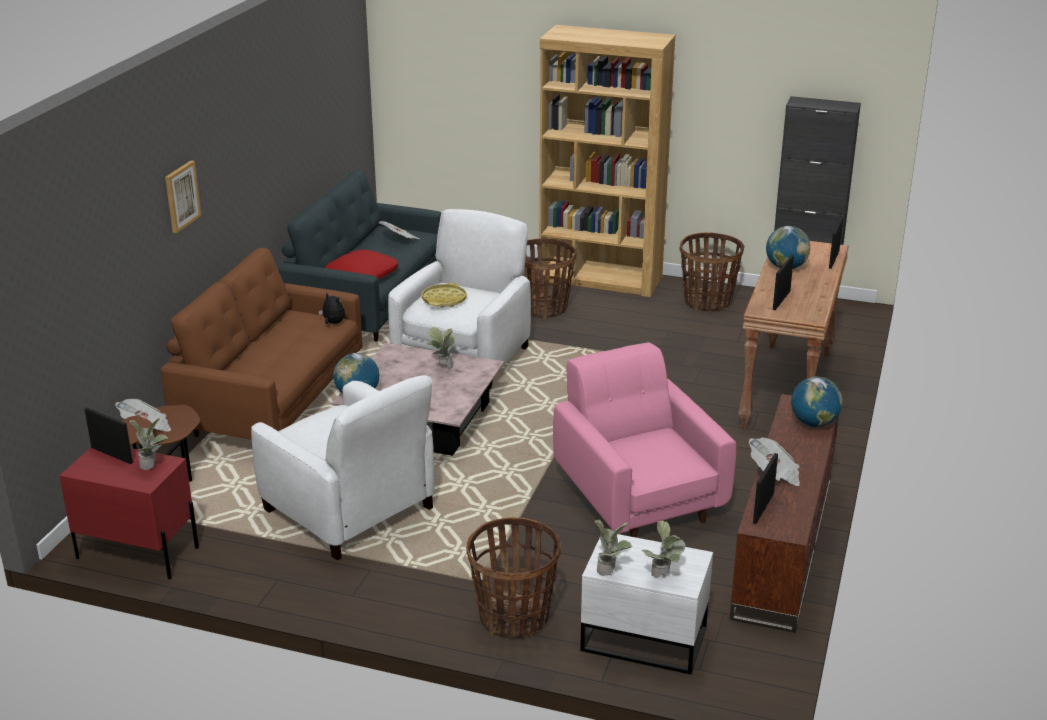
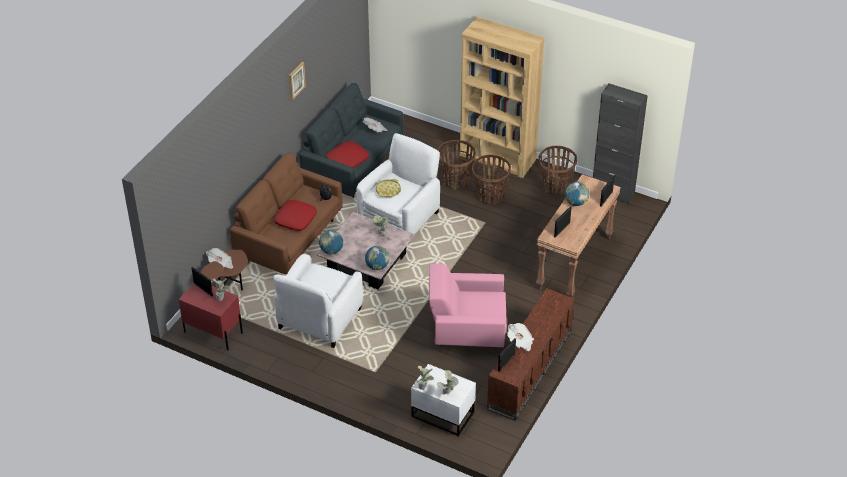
camera: 10 degrees right, 15 degrees up
(181, 196) = (245, 141): picture -> picture (296, 80)
(284, 352) = (295, 219): none -> red pillow
(350, 510) = (319, 319): white armchair -> white armchair turned 60 degrees clockwise
(514, 618) = (385, 394): basket -> basket (490, 195)
(638, 497) = (467, 329): pink armchair -> pink armchair turned 75 degrees counterclockwise
(814, 423) = (554, 311): globe -> globe (377, 266)

